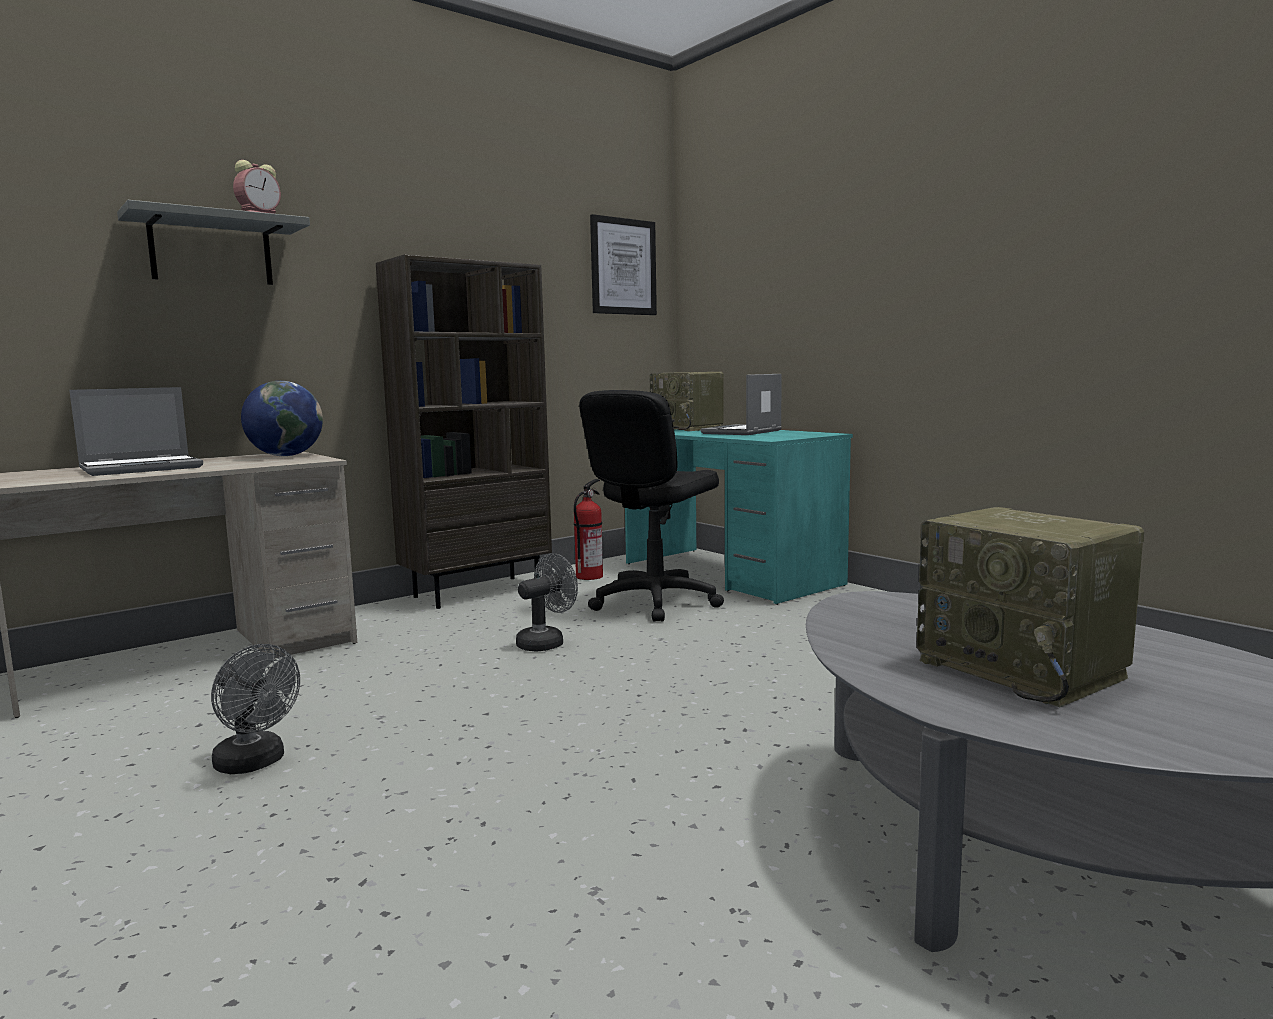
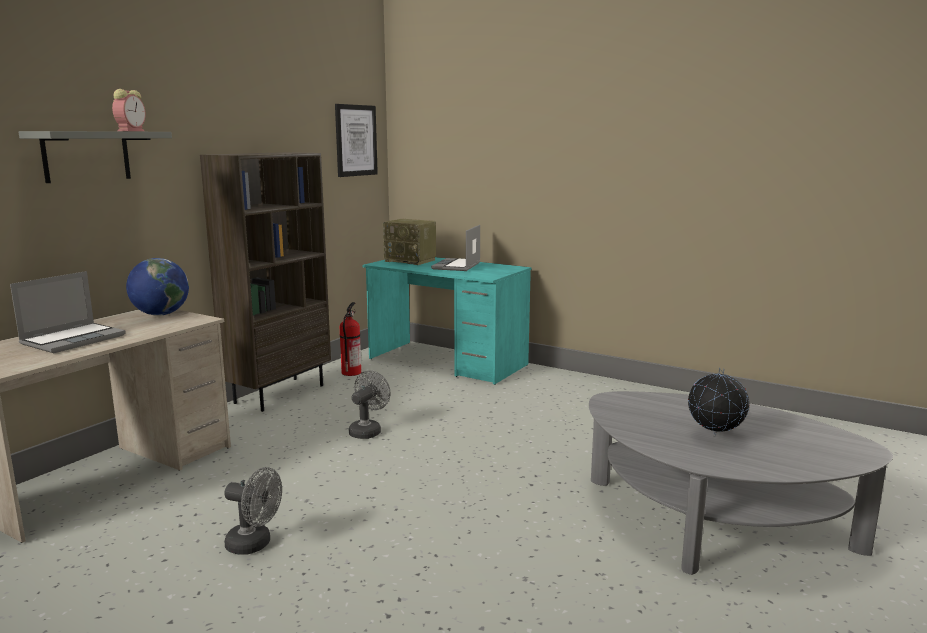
camera: 20 degrees left, 5 degrees up
(654, 602) = (415, 390): black office chair -> none
(1025, 669) = (715, 437): radio -> globe

